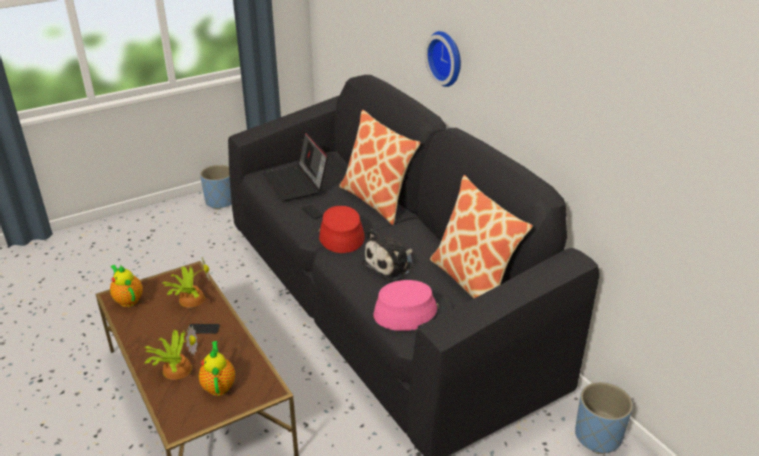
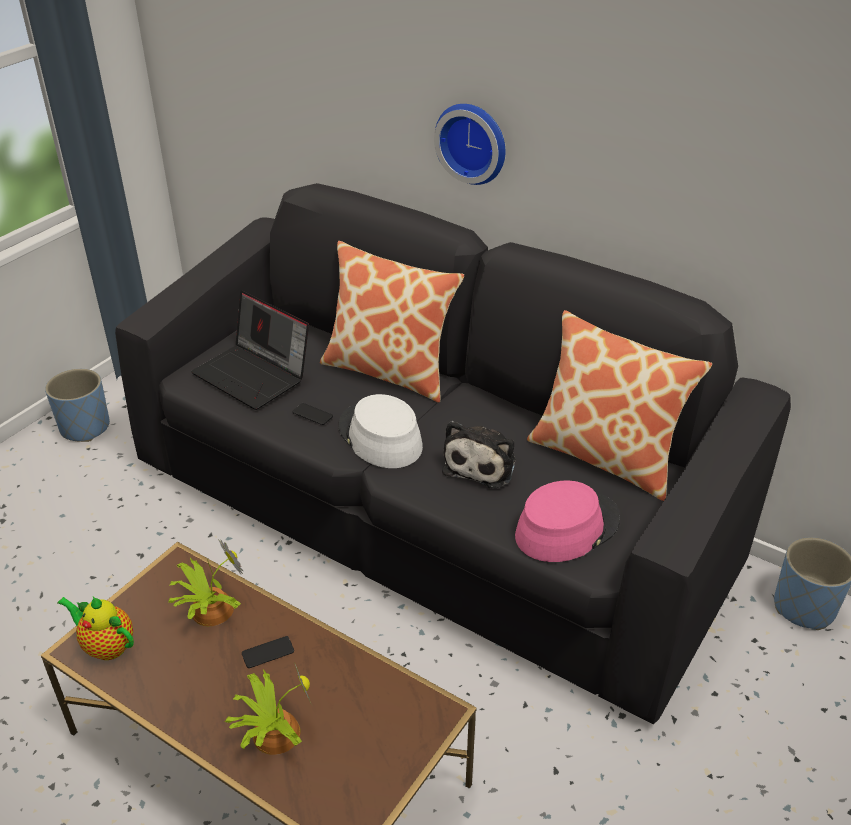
camera: 25 degrees left, 5 degrees up
(219, 385) = (360, 735): teapot -> none
(340, 234) = (379, 437): red hat -> white hat

